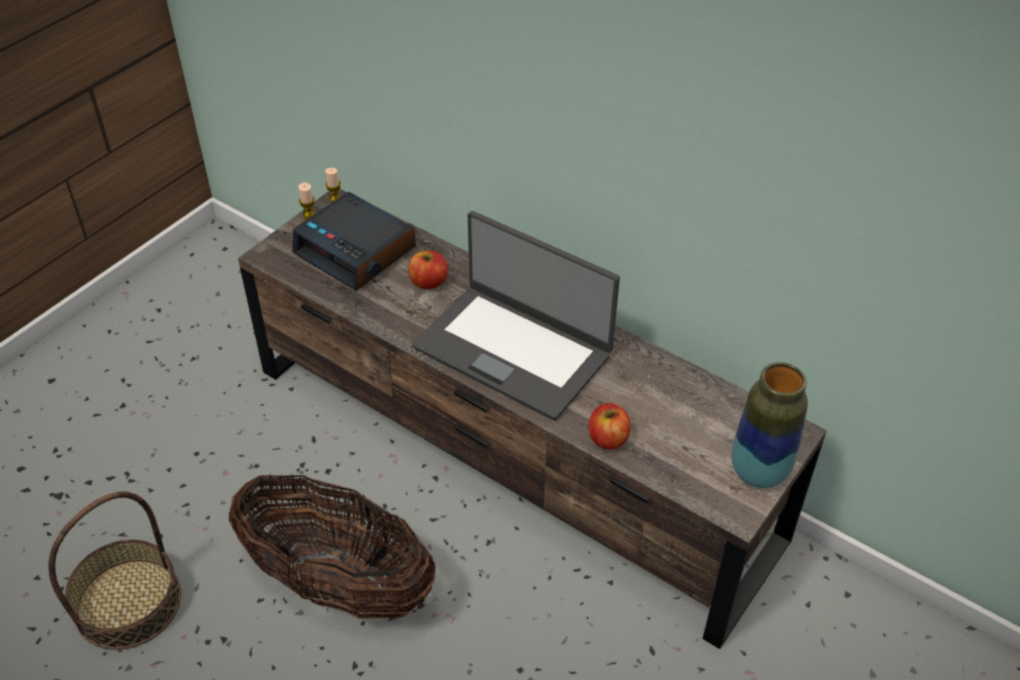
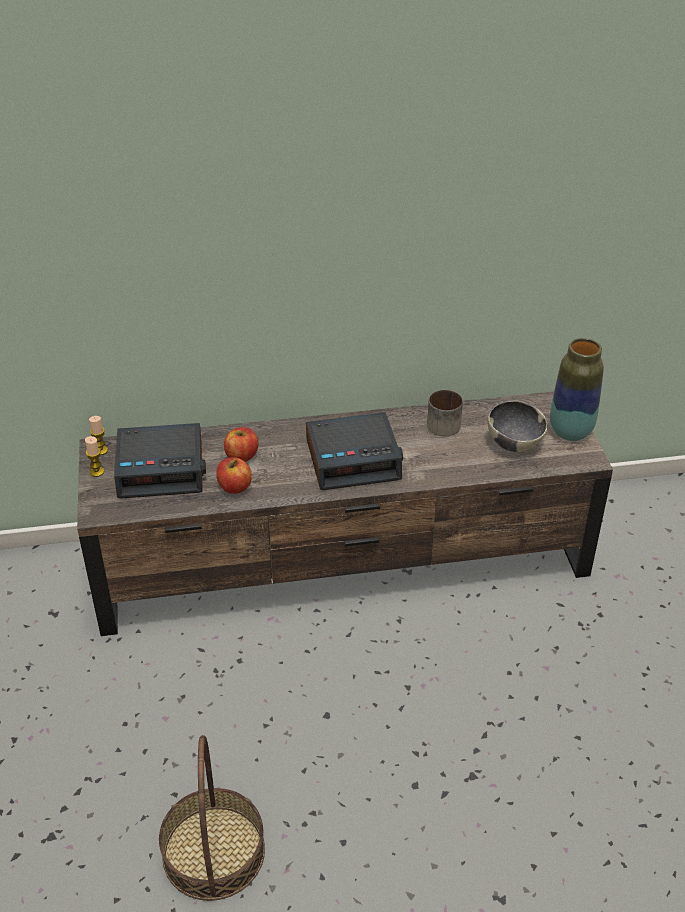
camera: 45 degrees left, 5 degrees down
(338, 584) = (341, 718): basket -> none
(513, 350) = (354, 459): laptop -> alarm clock
(608, 439) = (475, 469): apple -> apple (234, 487)
(643, 373) = (443, 422): none -> mug
(683, 441) = (514, 443): none -> bowl

